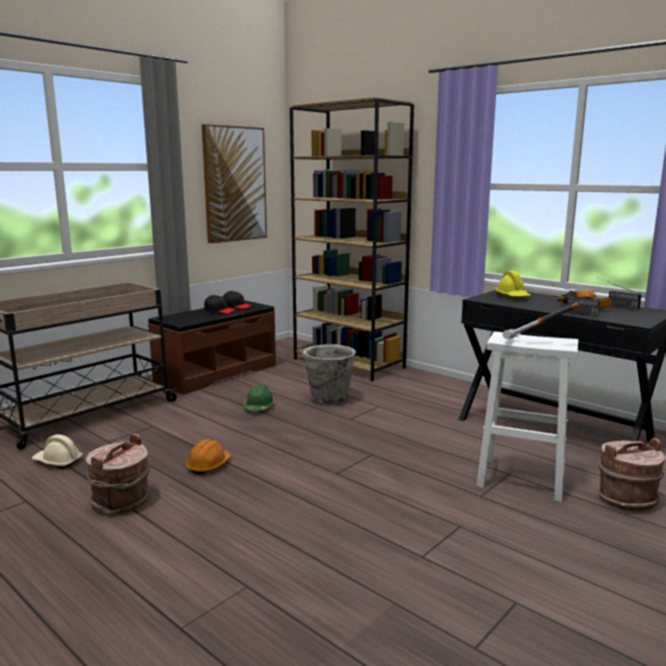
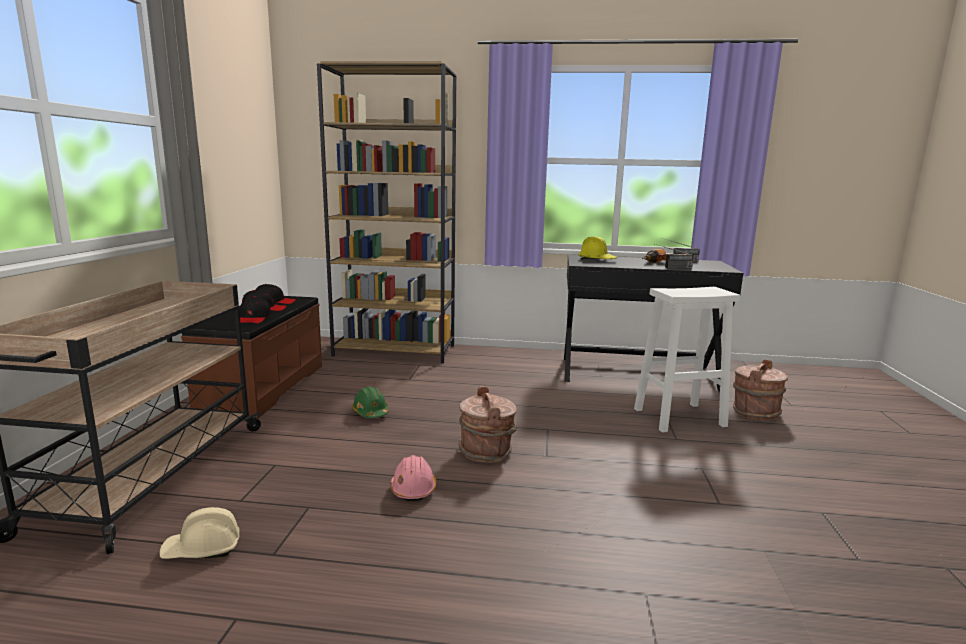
camera: 35 degrees left, 0 degrees up
(121, 502) = (377, 565): brown bucket -> brown bucket (486, 452)
(199, 317) = (254, 318): none -> black cap
(208, 465) = (413, 488): orange hard hat -> pink hard hat
(234, 184) = (236, 153): picture -> none
(328, 399) = (429, 388): grey bucket -> none
(534, 344) = (702, 293): hammer -> none

